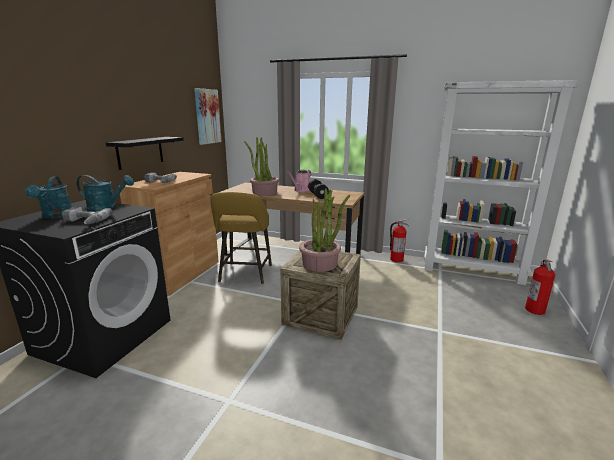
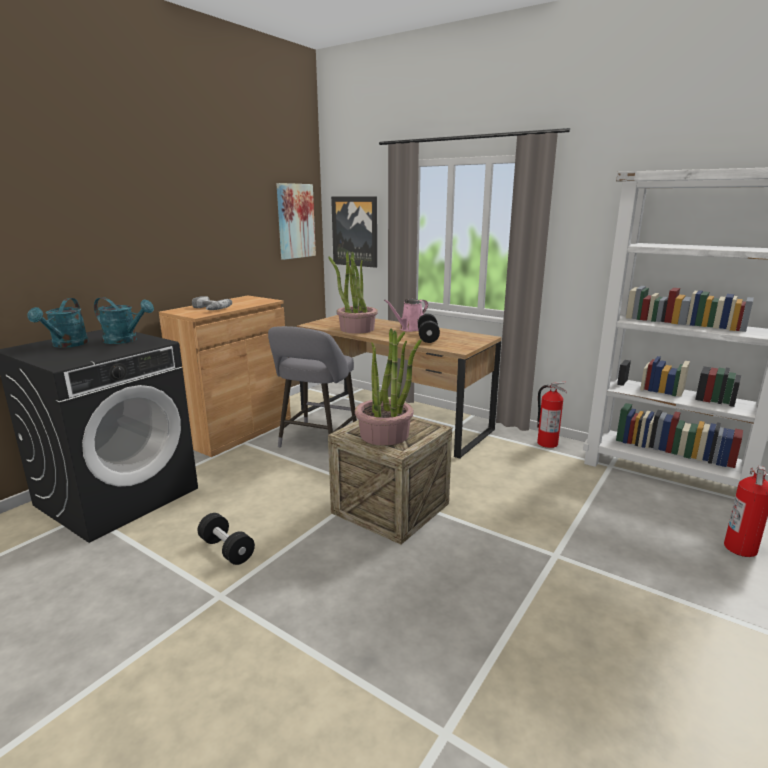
camera: 15 degrees right, 0 degrees up
(84, 221) = (89, 354): power drill -> none
(140, 152) = (192, 269): black shelf -> none
(217, 364) = (227, 550): none -> black dumbbell
(245, 275) = (316, 442): yellow stool -> grey stool
(250, 124) = (355, 231): none -> picture

